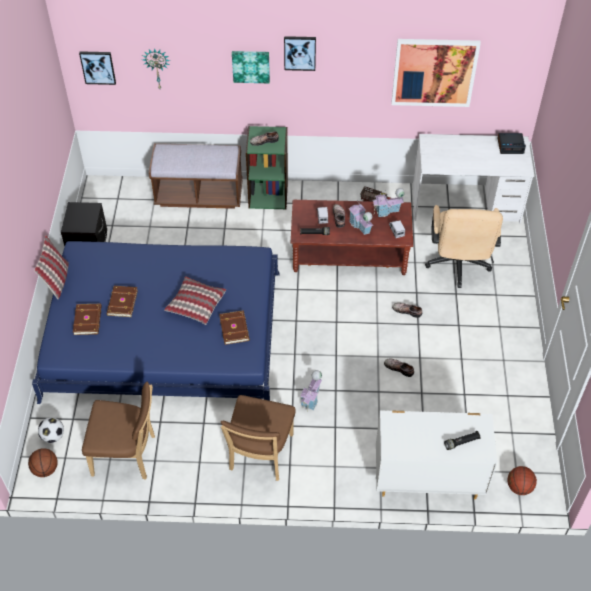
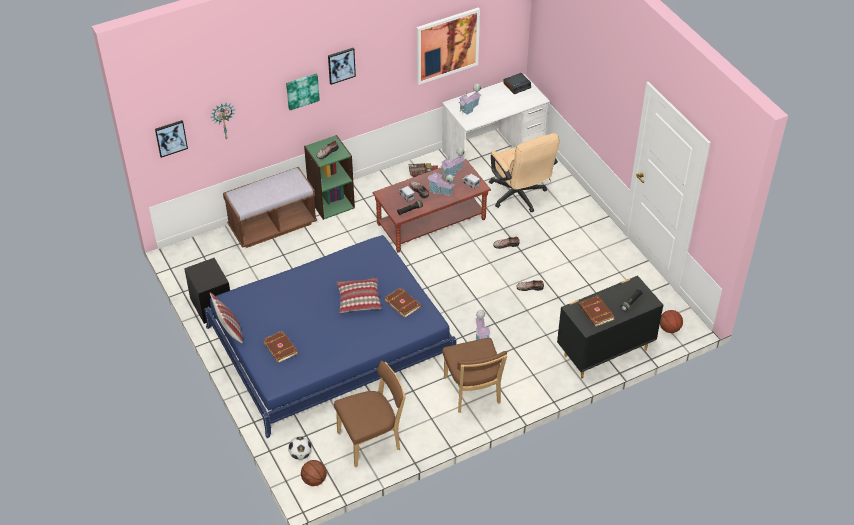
camera: 30 degrees left, 5 degrees down
(121, 302) = (298, 323): brown book -> brown book (595, 312)
(427, 479) = (604, 353): white dresser -> black dresser
(443, 150) = (470, 108): none -> toy house

